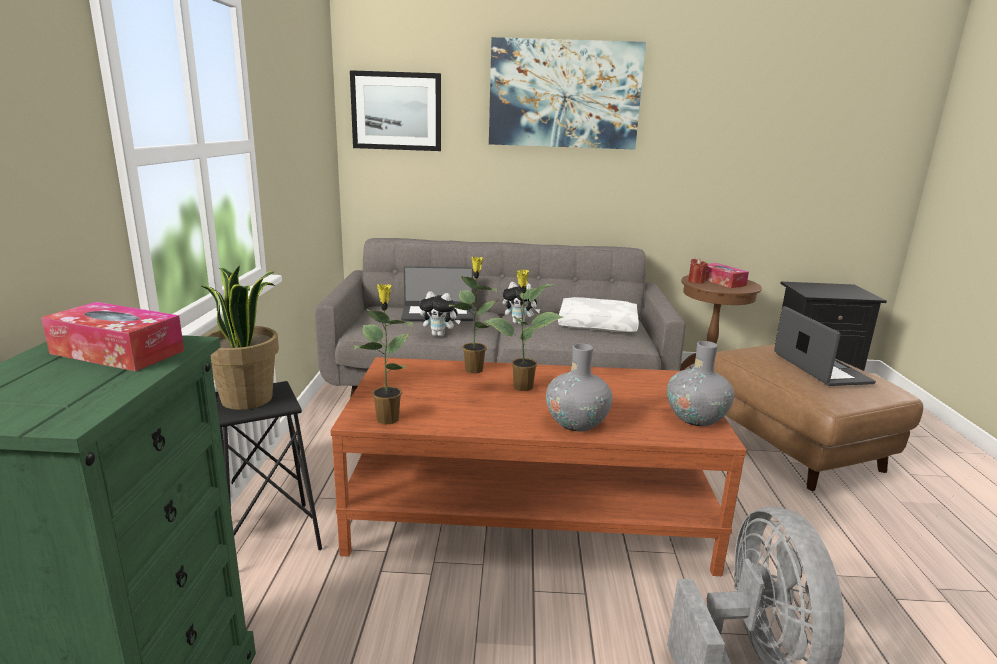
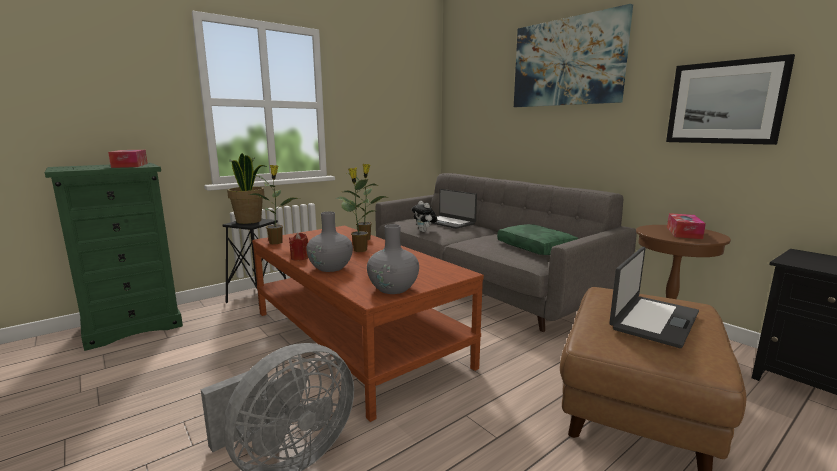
camera: 50 degrees right, 5 degrees down
(396, 111) = (468, 90): picture -> picture (724, 103)
(520, 323) = (486, 236): plush toy -> none
(598, 324) = (537, 247): white pillow -> green pillow
(696, 281) = (653, 228): red candle -> red candle (300, 258)

